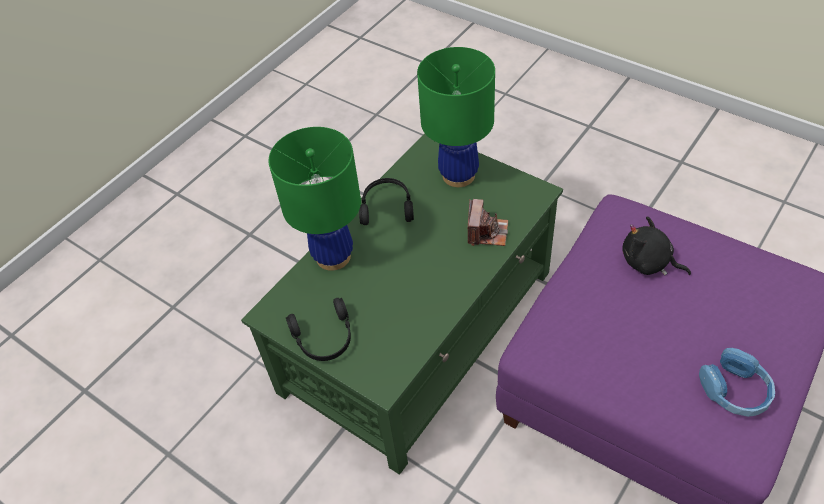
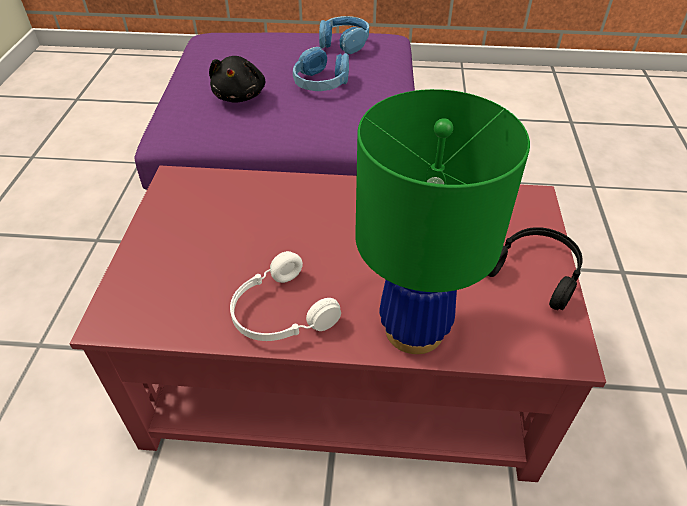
camera: 125 degrees left, 5 degrees down
(387, 207) = (279, 313): black headphones -> white headphones
(420, 329) = (341, 370): green coffee table -> red coffee table
(458, 175) = (173, 261): green table lamp -> none
(486, 232) = (268, 199): camera -> none
(644, 329) = (321, 83): none -> blue headphones

